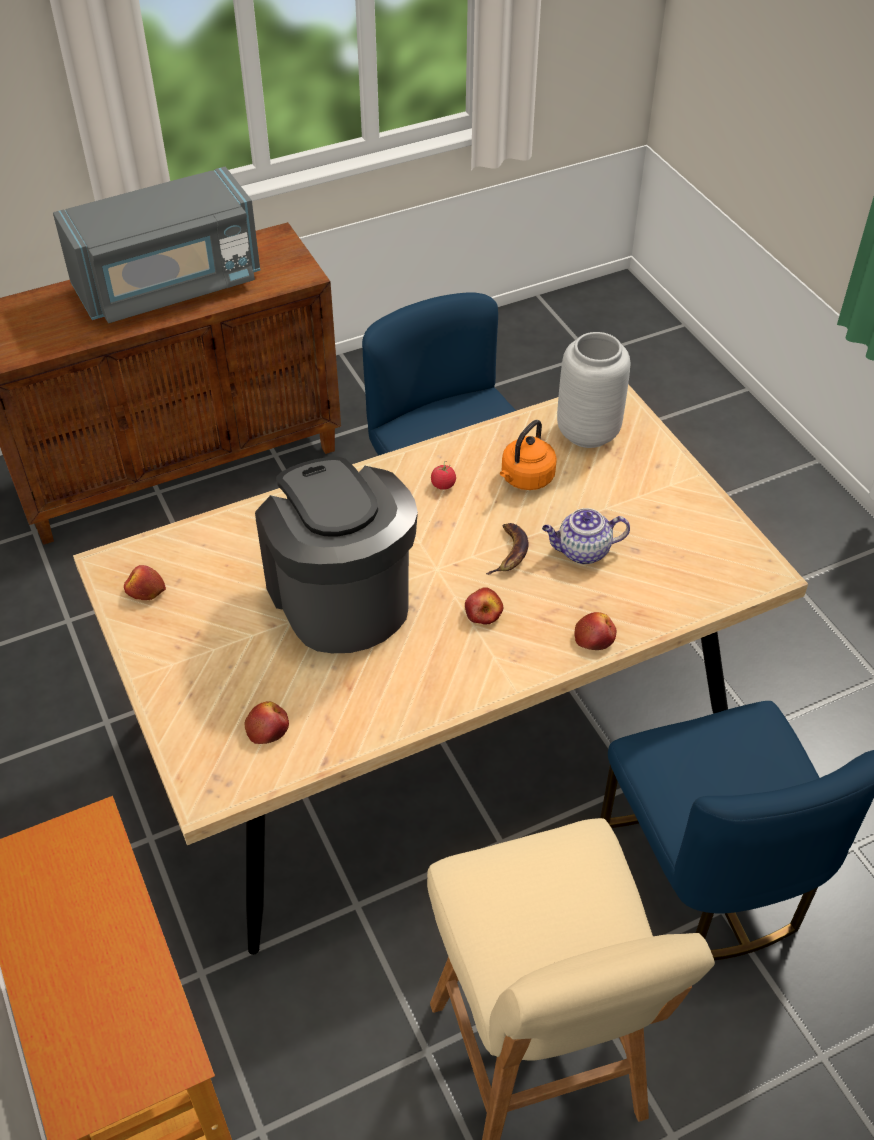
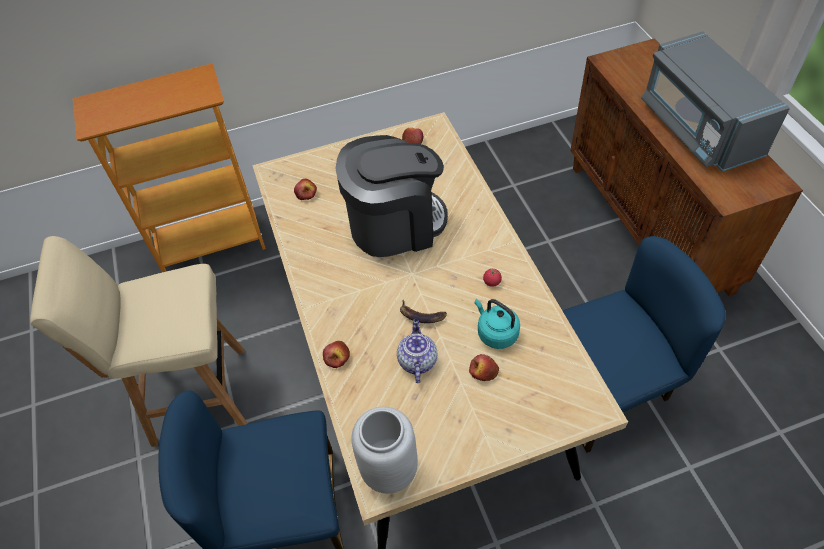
camera: 100 degrees right, 5 degrees up
(483, 612) = (369, 296): apple -> apple (483, 372)
(525, 479) = (495, 333): orange kettle -> turquoise kettle
(587, 431) = (551, 382): grey vase -> grey vase (390, 469)

